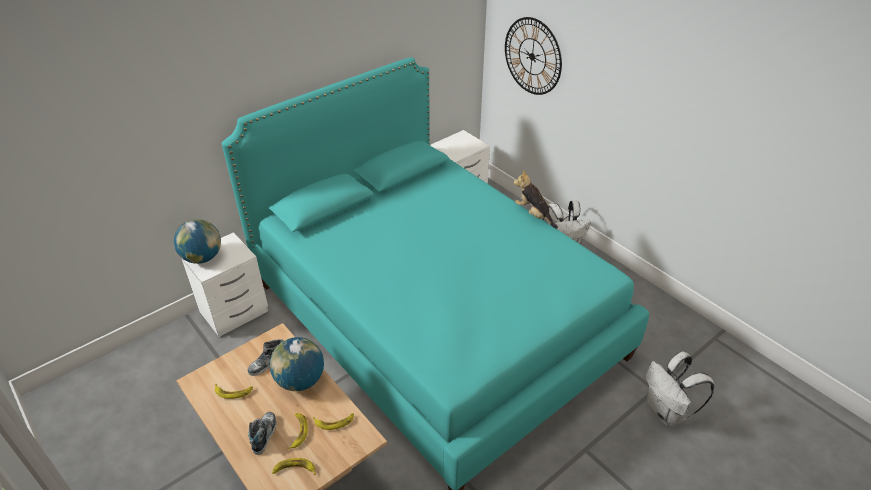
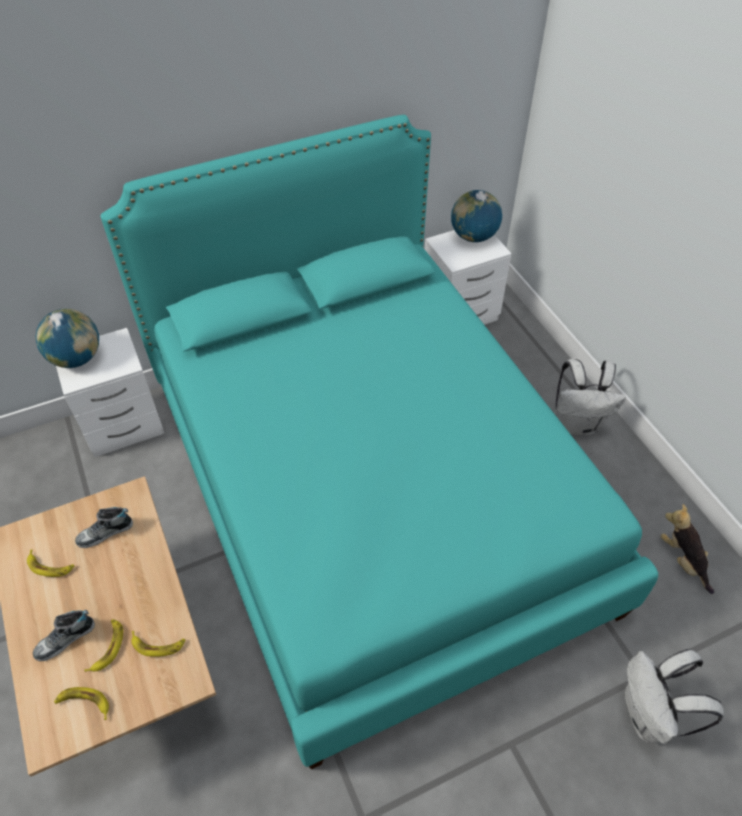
camera: 15 degrees right, 10 degrees up
(264, 434) = (65, 640): shoe -> shoe turned 150 degrees counterclockwise
(300, 380) = (137, 569): globe -> globe (473, 236)
(532, 56) = (591, 136): wall clock -> none
(534, 214) = (529, 386): plush toy -> plush toy (683, 560)

